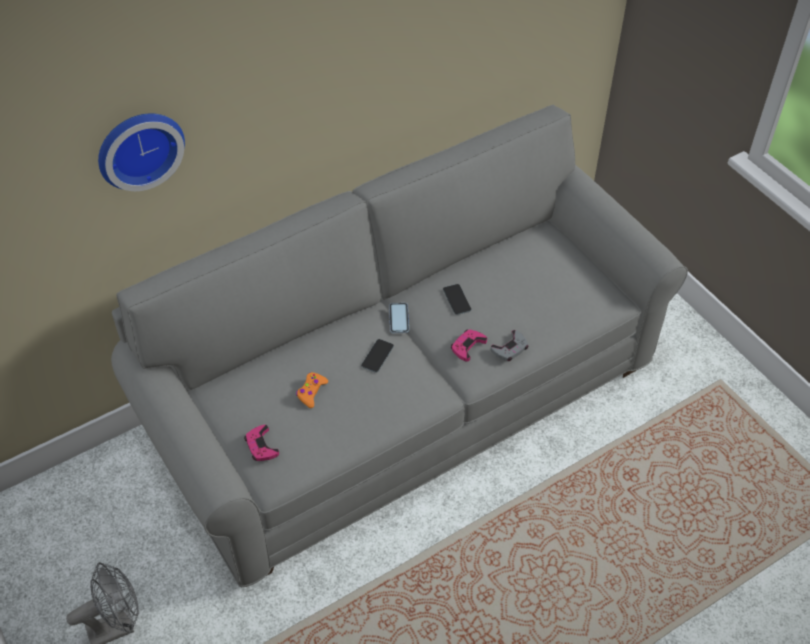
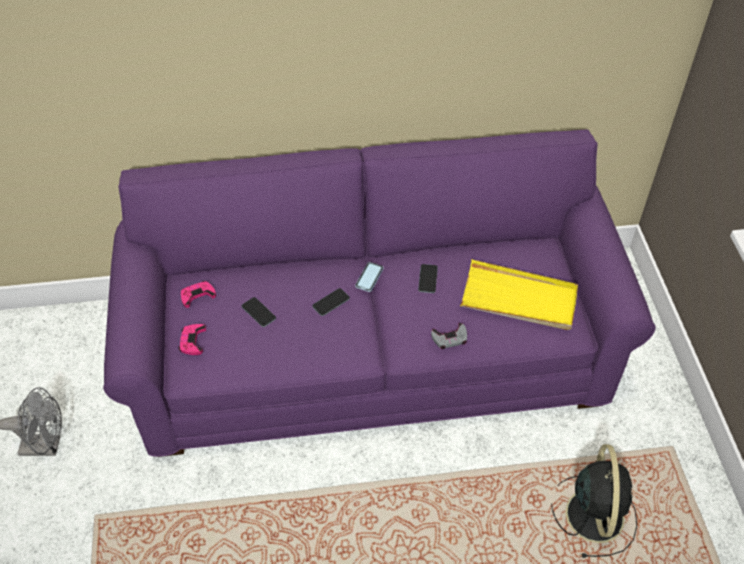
camera: 25 degrees right, 0 degrees up
(138, 147) = (157, 49): wall clock -> none
(311, 392) = (258, 312): orange game controller -> phone
(405, 397) = (373, 352): grey sofa -> purple sofa
(467, 346) = (413, 322): pink game controller -> pink game controller (197, 295)
(551, 289) = (519, 299): none -> yellow tray
(686, 465) = (594, 513): none -> black fan

